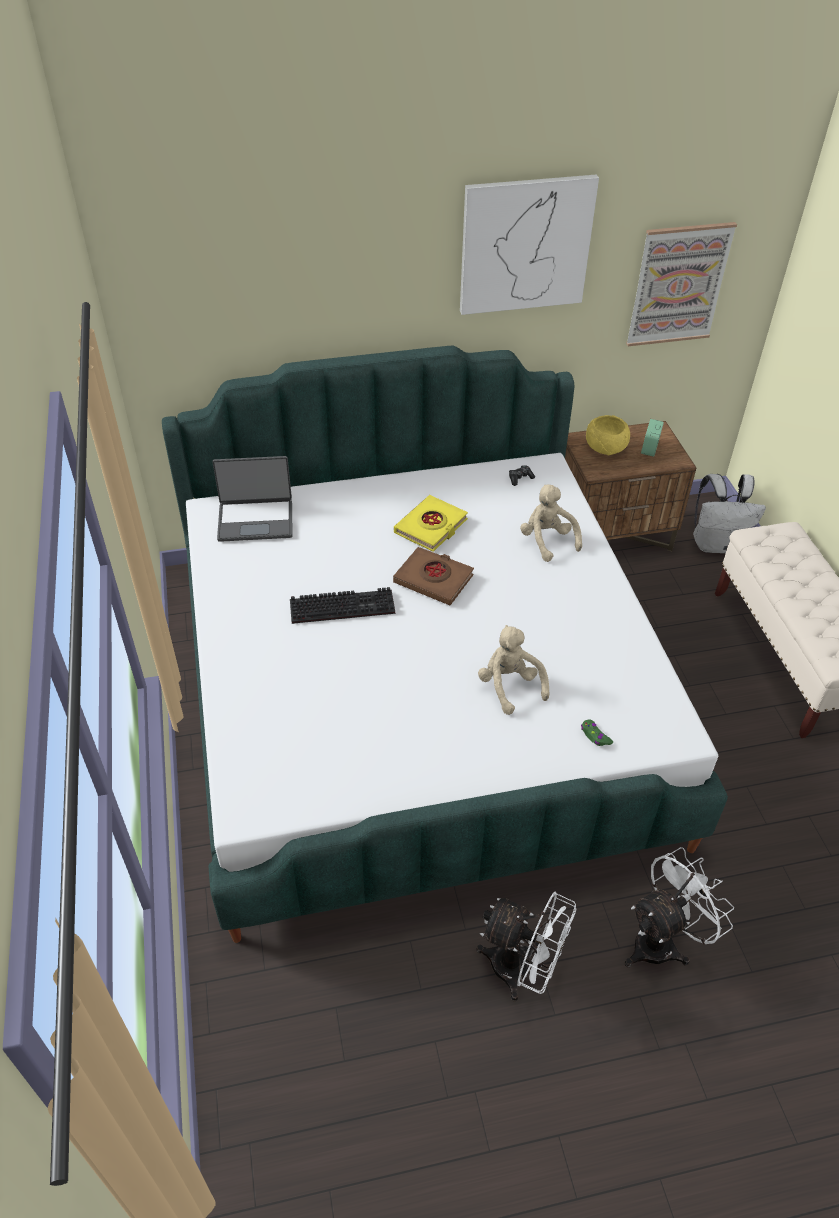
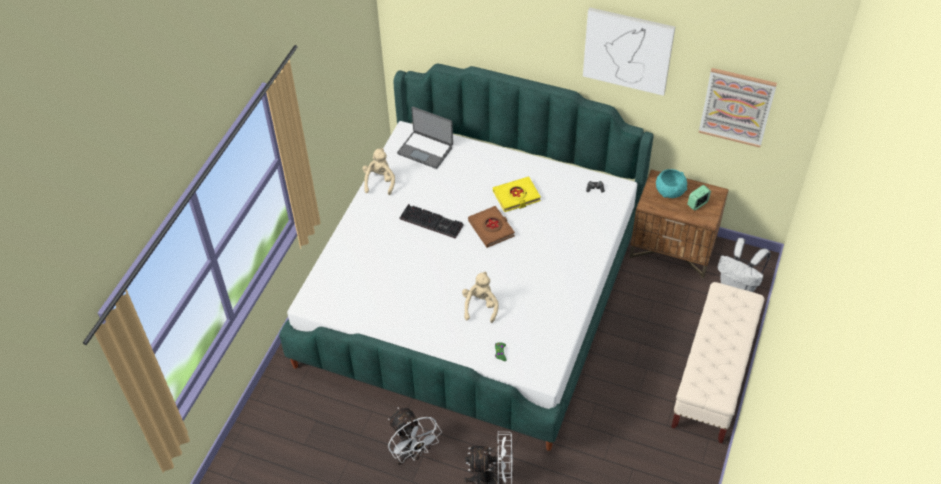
camera: 35 degrees right, 5 degrees up
(547, 541) = (575, 235): beige plush toy -> beige plush toy (380, 181)
(606, 447) = (670, 191): yellow bowl -> turquoise bowl

